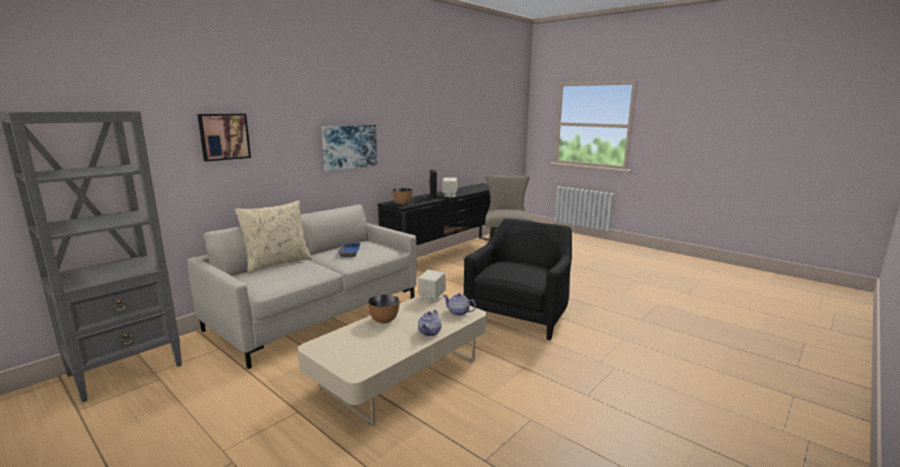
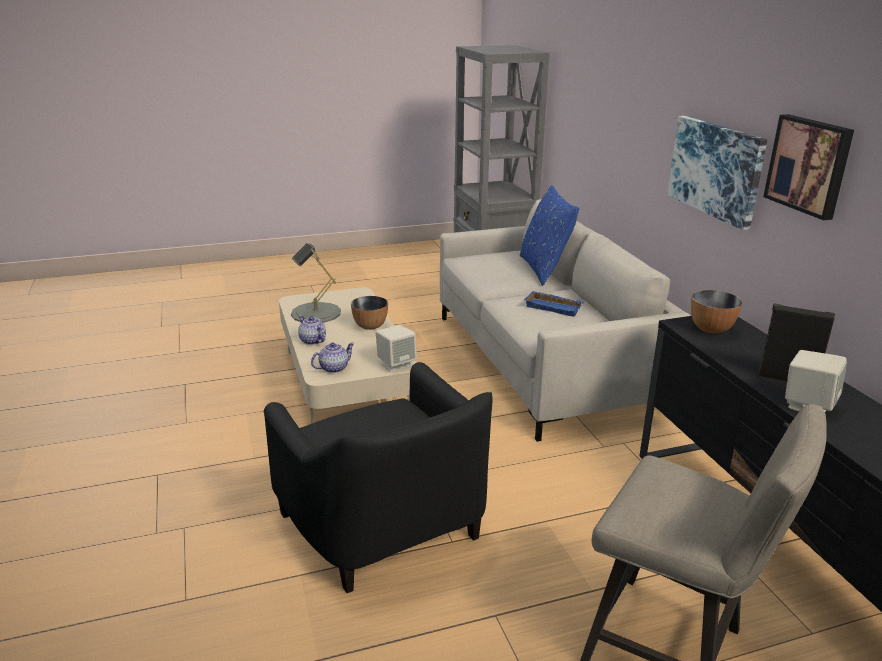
camera: 120 degrees right, 10 degrees up
(224, 136) = (598, 99): picture -> picture (809, 165)
(277, 263) = (544, 269): beige pillow -> blue pillow
(377, 349) = (316, 313): none -> grey table lamp

